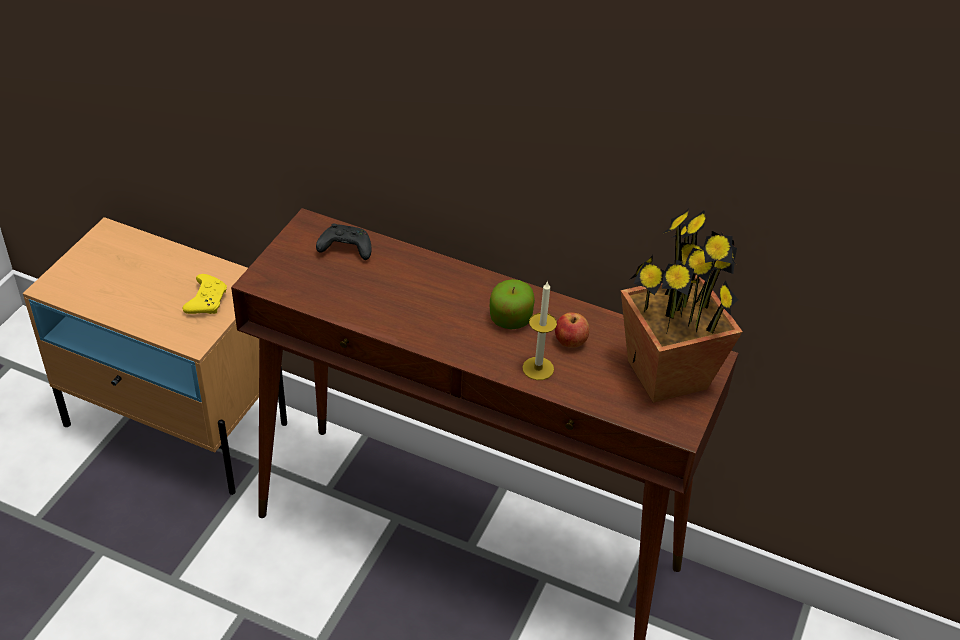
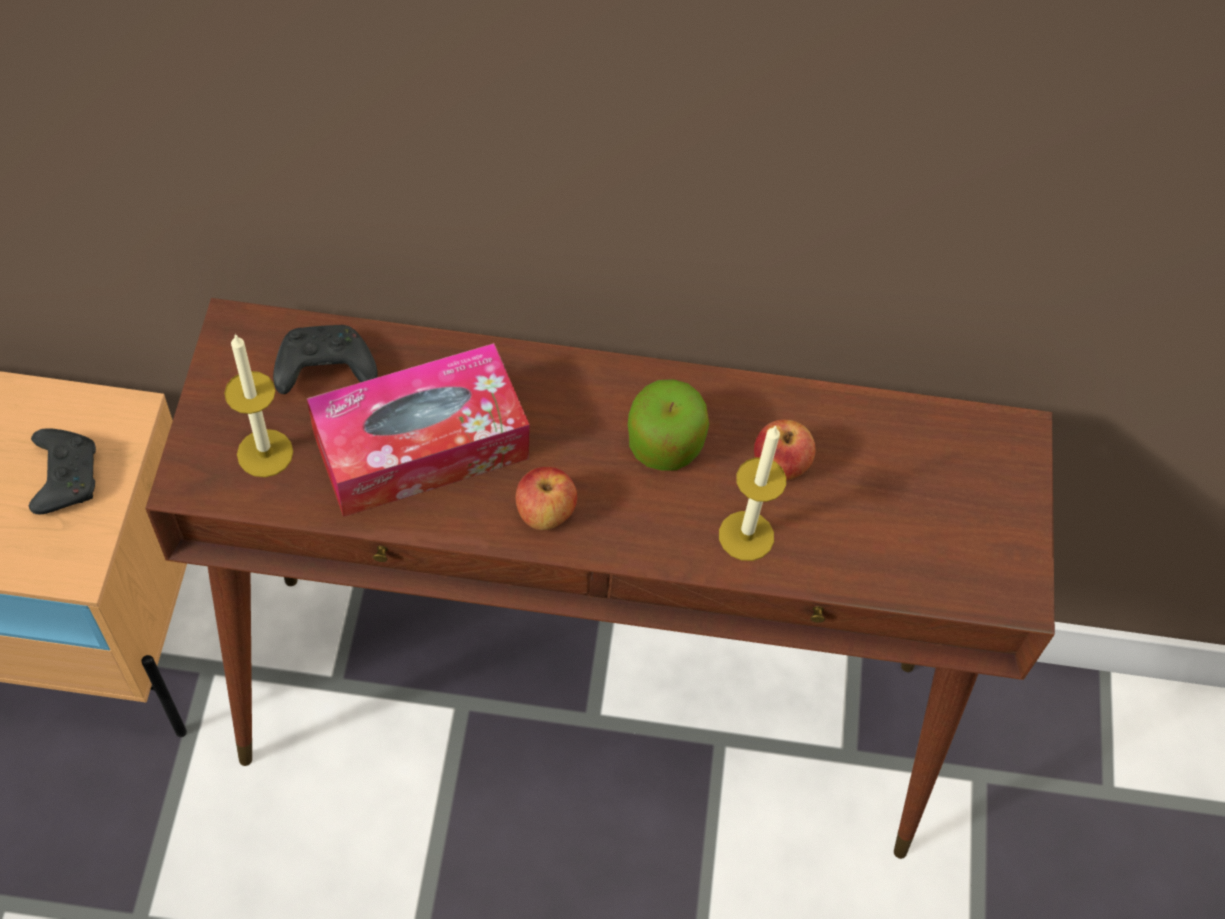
camera: 20 degrees left, 15 degrees up
(207, 301) = (65, 476): yellow game controller -> black game controller
(300, 277) = (265, 453): none -> candle
(381, 291) = (421, 446): none -> tissue box
(433, 334) = (545, 513): none -> apple
(666, 374) = (956, 487): potted plant -> none

